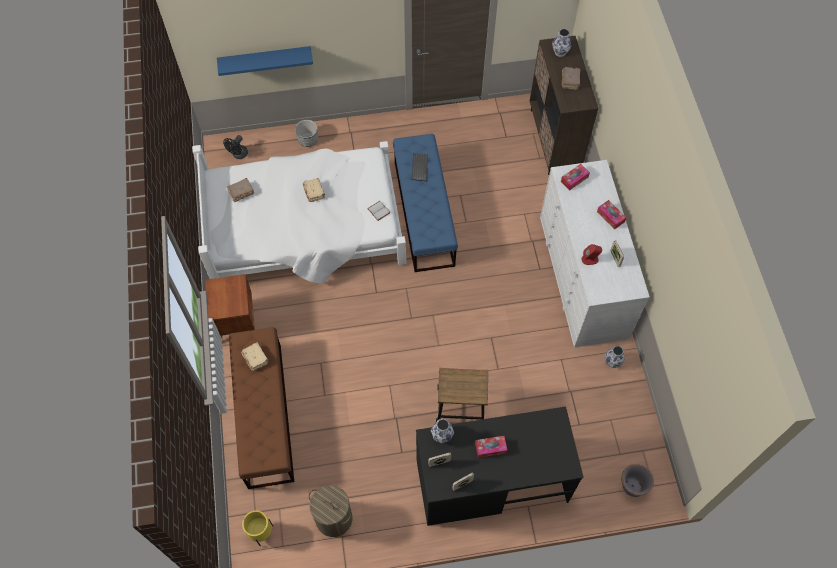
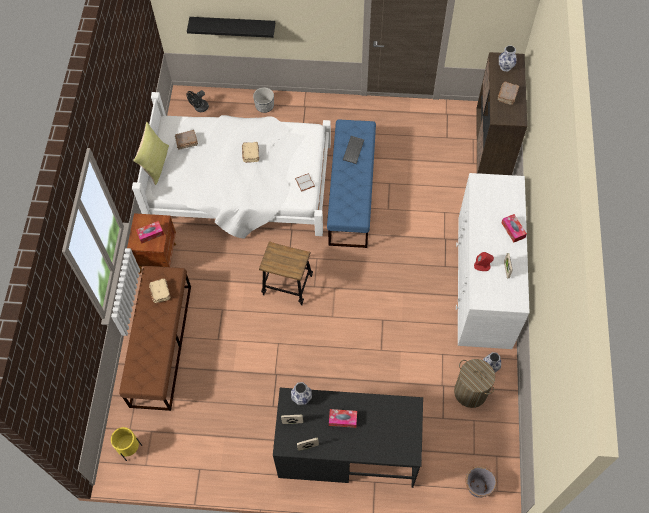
camera: 15 degrees right, 0 degrees up
(213, 222) = (155, 164): none -> yellow pillow
(265, 59) = (233, 25): blue shelf -> black shelf
(333, 518) = (196, 451): laundry basket -> laundry basket (470, 392)
(460, 408) = (337, 378): stool -> stool (287, 285)
(574, 179) = (488, 188): tissue box -> tissue box (150, 234)

